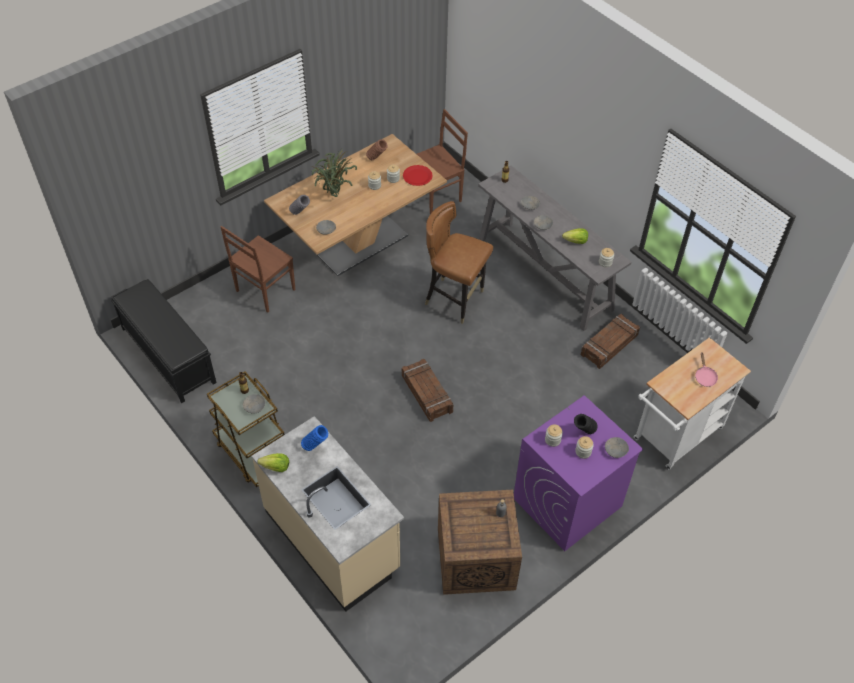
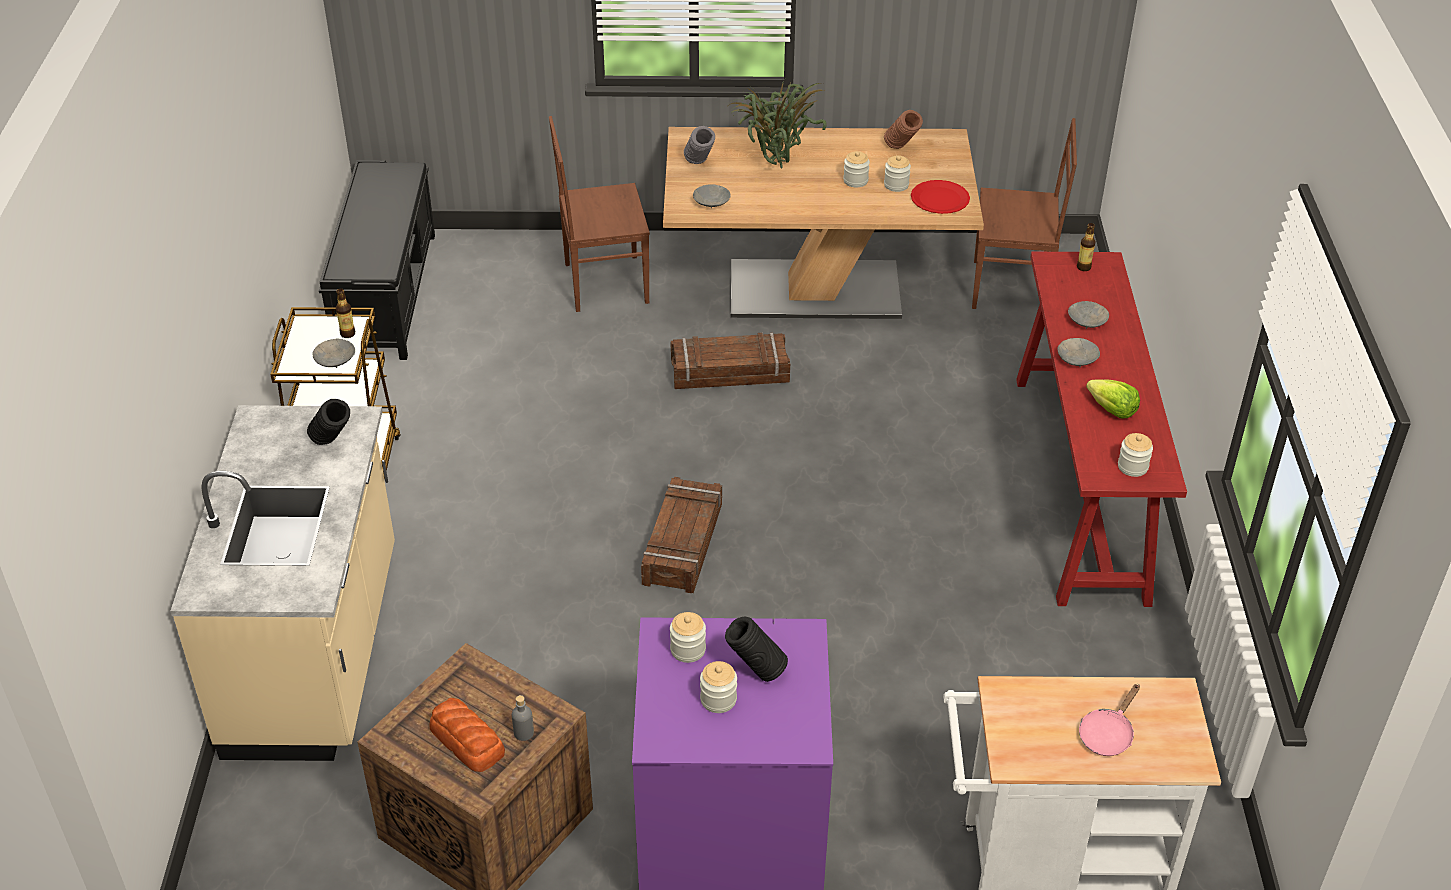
camera: 40 degrees right, 10 degrees down
(276, 467) = (248, 438): lettuce -> none
(315, 446) = (333, 445): blue vase -> black vase
(454, 300) = (878, 441): brown chair -> none
(484, 531) = (467, 742): none -> bread
(545, 274) = (1079, 486): grey console table -> red console table
(609, 345) = (1083, 655): crate -> crate (730, 372)
(615, 450) = (779, 733): grey bowl -> none

